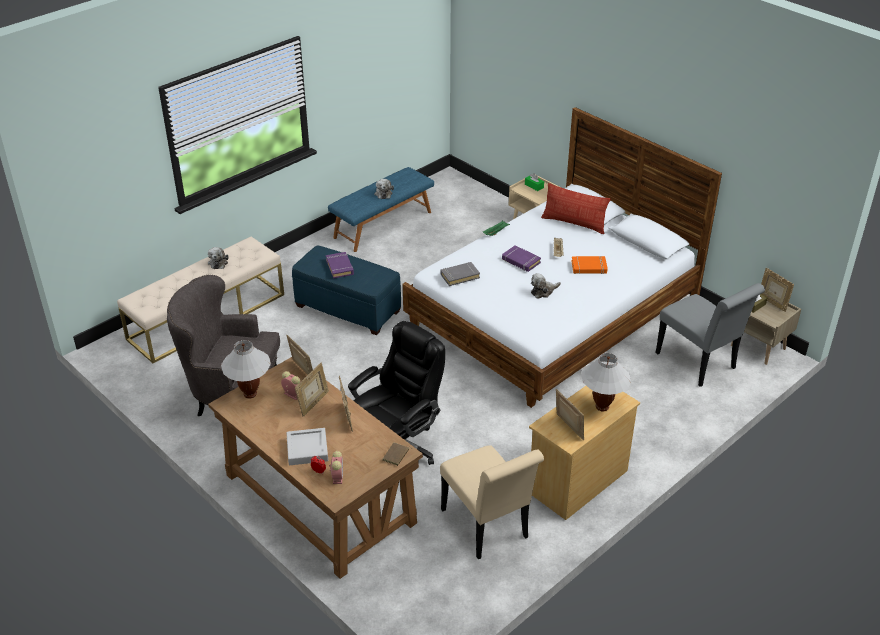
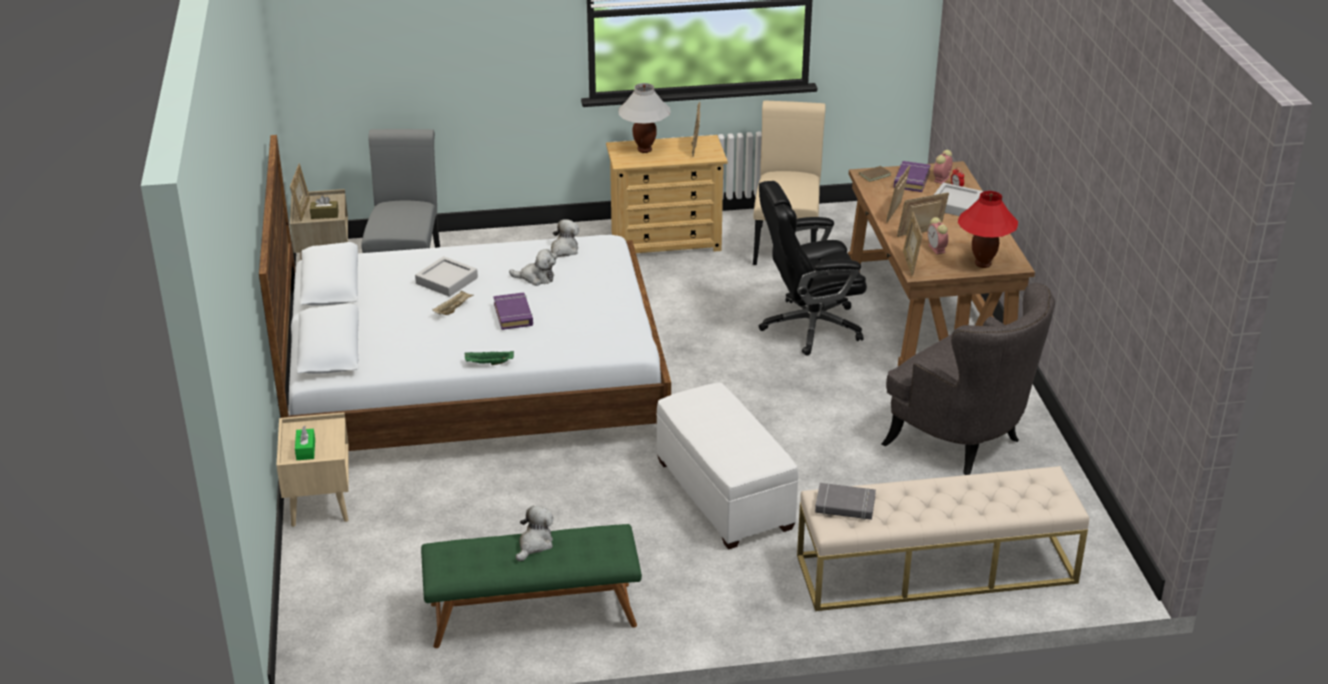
camera: 145 degrees left, 5 degrees down
(218, 262) = (903, 512): plush toy -> plush toy (563, 251)
(250, 394) = (982, 264): white table lamp -> red table lamp
(340, 267) = (732, 433): purple book -> purple book (911, 180)
(347, 309) = (725, 495): blue ottoman -> white ottoman
(382, 224) = (533, 615): blue bench -> green bench
(459, 276) = (610, 325): grey book -> grey book (845, 506)
(574, 223) = (376, 335): pillow -> none
(589, 267) = (446, 281): orange book -> grey tray

